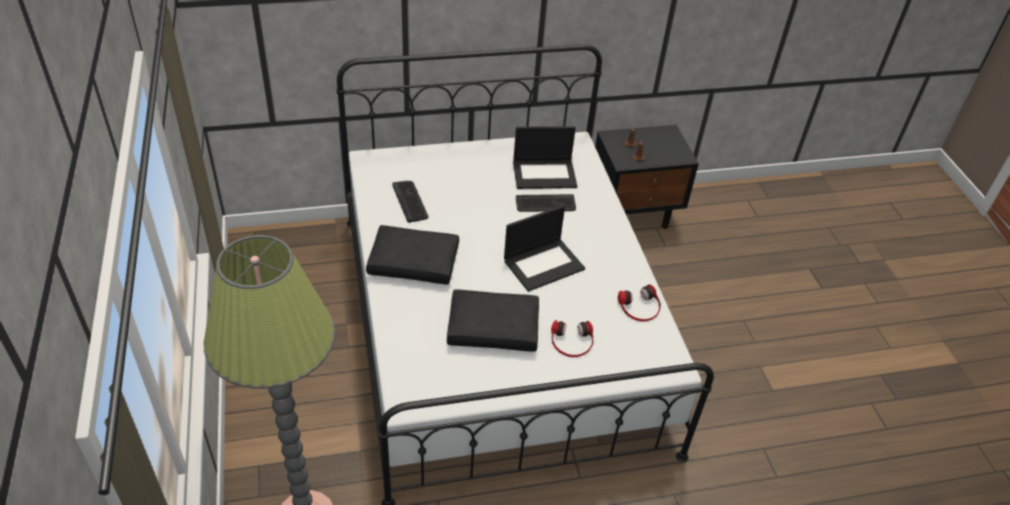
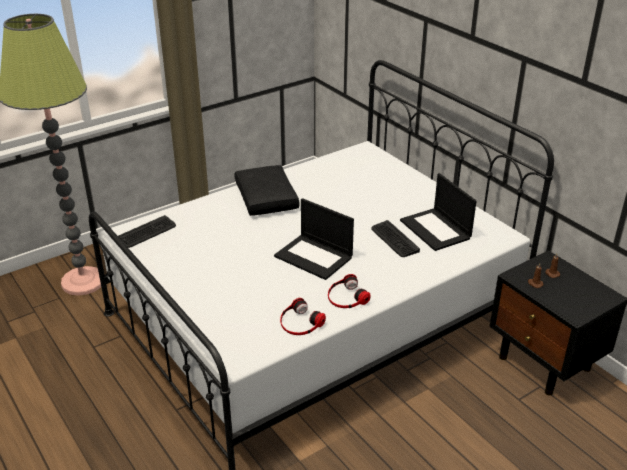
camera: 70 degrees right, 10 degrees down
(410, 201) = (334, 178): keyboard -> keyboard (147, 232)
(494, 327) = (221, 250): black pillow -> none
(572, 342) = (229, 293): headphones -> headphones (346, 297)

